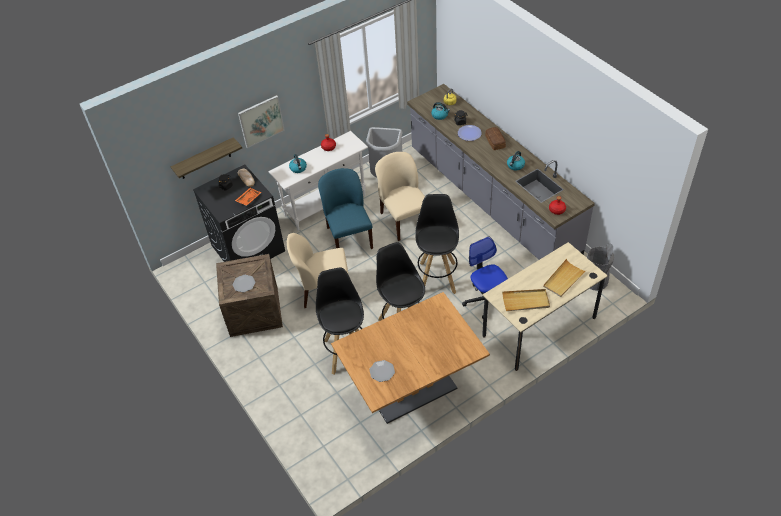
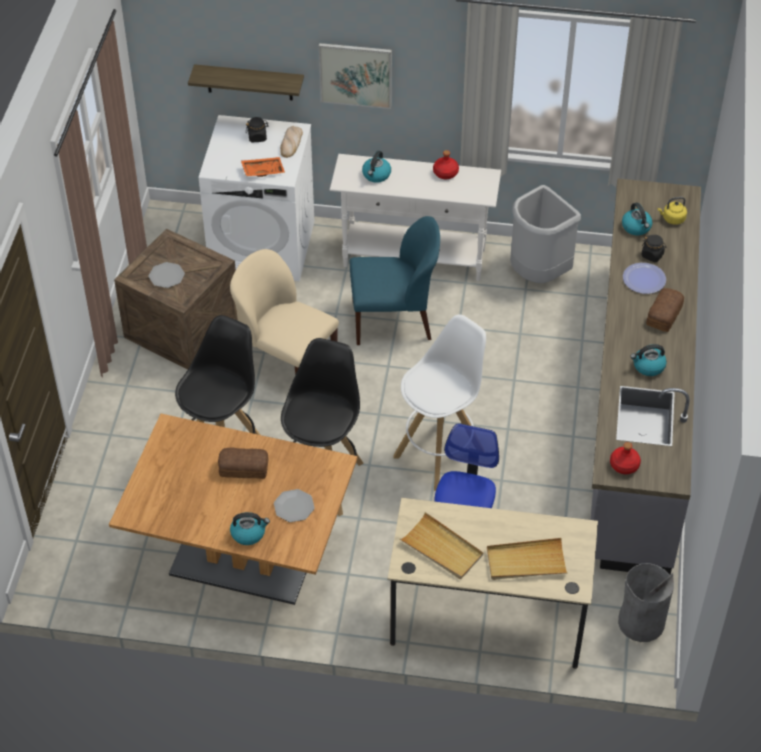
camera: 40 degrees right, 0 degrees up
(248, 248) = (263, 246): black washing machine -> white washing machine
(349, 237) = (393, 320): blue chair -> blue chair turned 60 degrees clockwise
(382, 371) = (173, 490): plate -> plate (294, 506)
(400, 336) = (243, 467): none -> bread
(404, 220) = (488, 350): beige chair -> none
(437, 277) = (440, 453): black stool -> white stool
(440, 361) = (249, 533): none -> kettle

